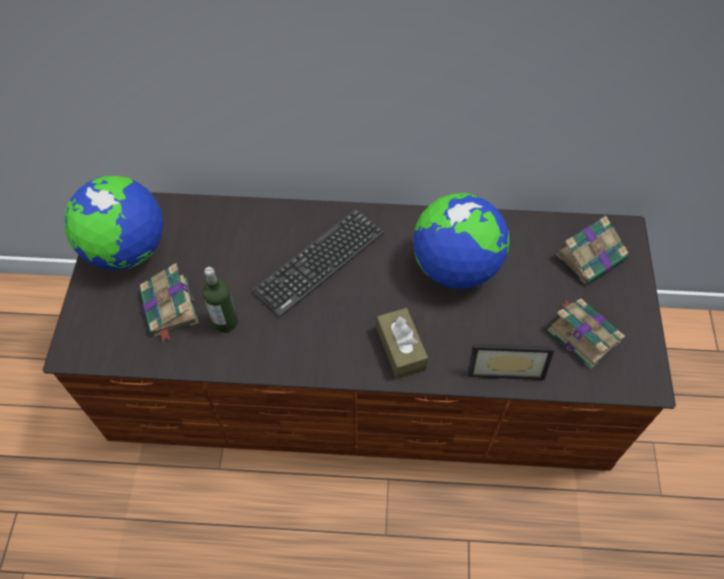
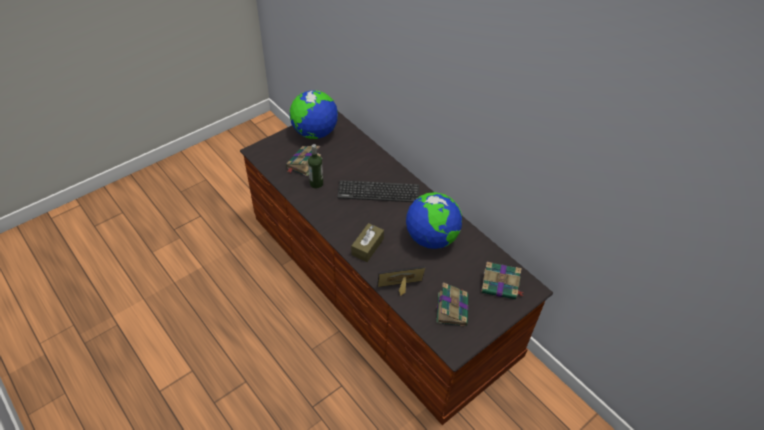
camera: 45 degrees right, 10 degrees down
(505, 365) = (401, 289): picture frame -> picture frame turned 120 degrees clockwise

